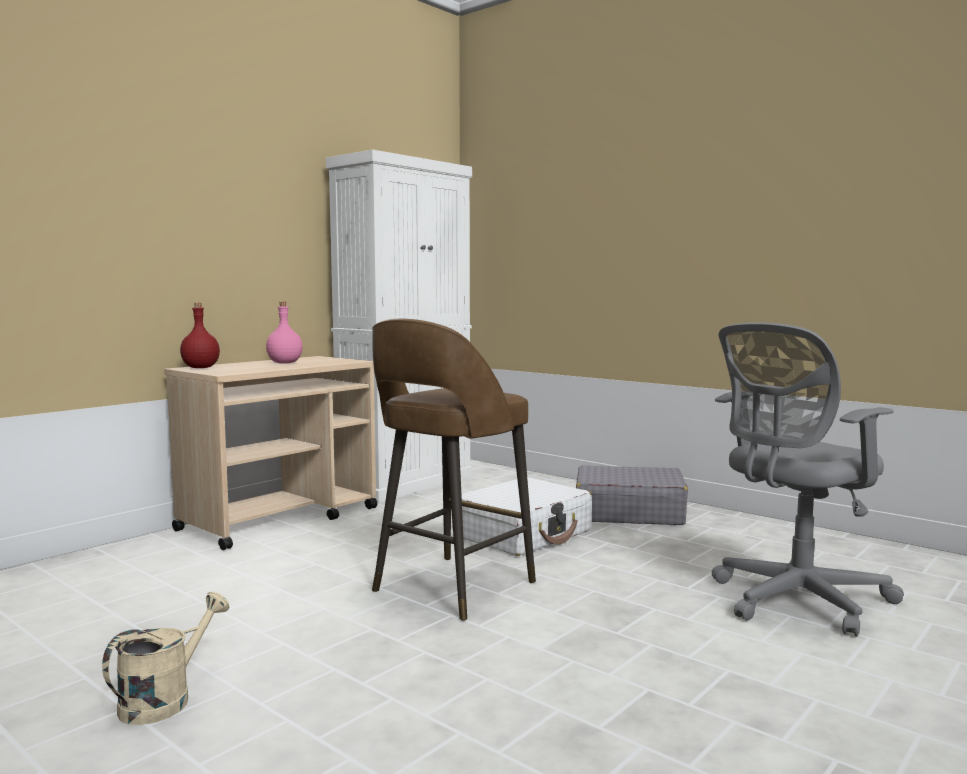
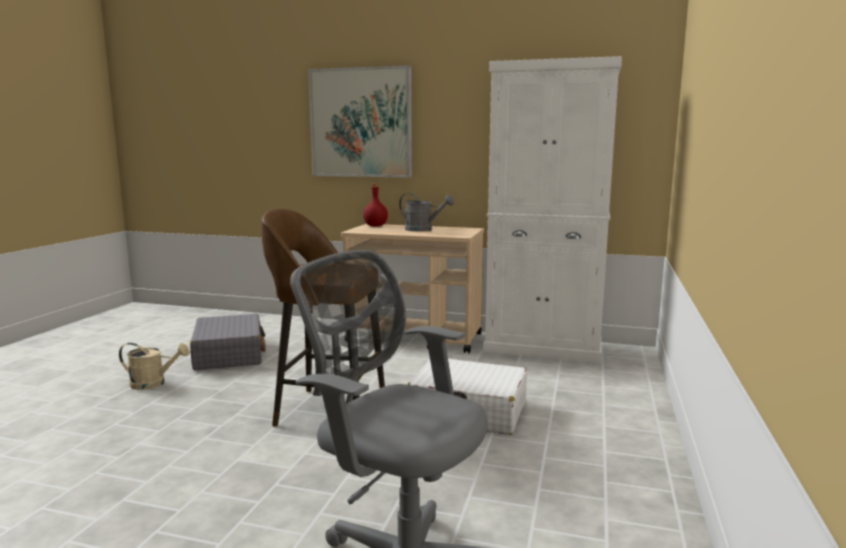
camera: 65 degrees right, 5 degrees up
(141, 208) = (360, 123): none -> picture
(284, 363) = (423, 230): pink bottle -> grey watering can
(628, 512) = (594, 445): grey suitcase -> grey suitcase (229, 354)

